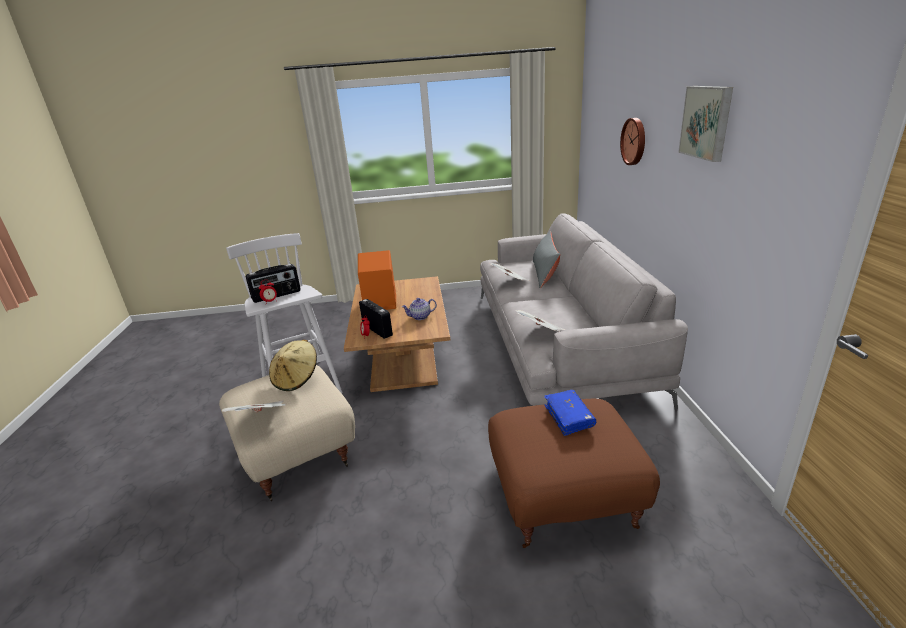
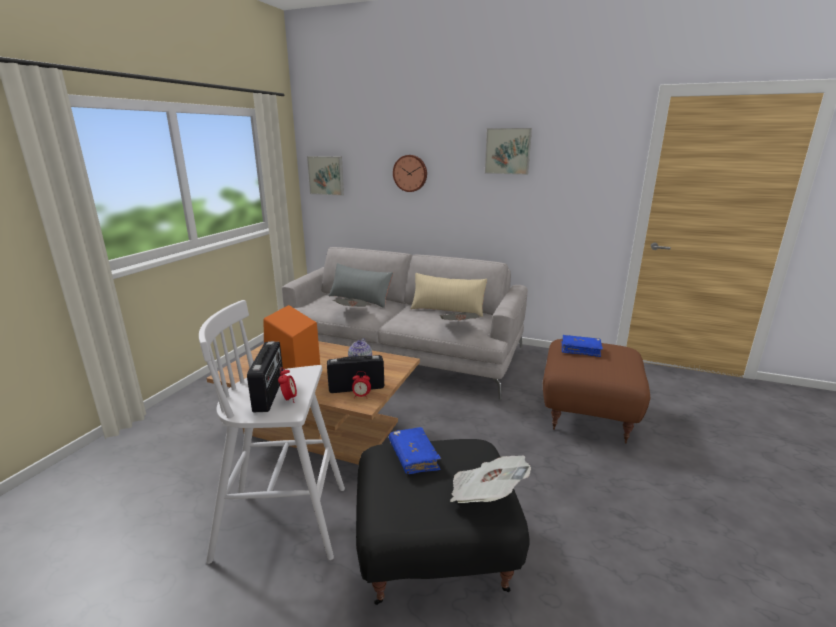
camera: 65 degrees left, 5 degrees down
(296, 379) = (414, 457): beige hat -> blue book
(296, 455) = (436, 553): beige ottoman -> black ottoman
(580, 314) = (447, 309): none -> beige pillow
(591, 134) = (326, 175): none -> picture

